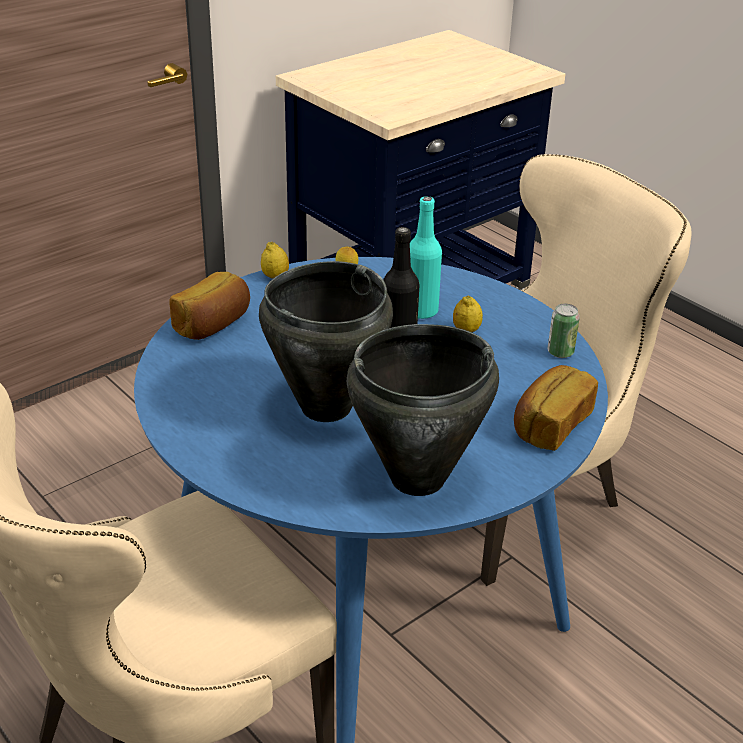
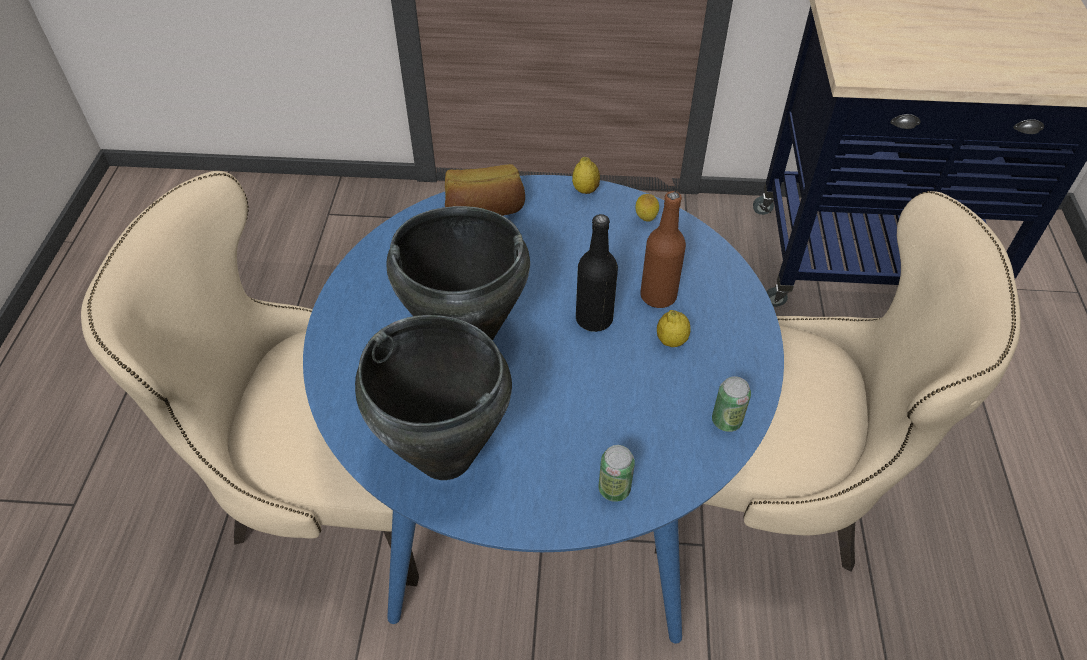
camera: 45 degrees right, 15 degrees up
(421, 311) = (658, 296): turquoise bottle -> brown bottle
(550, 425) = (614, 489): bread -> can

